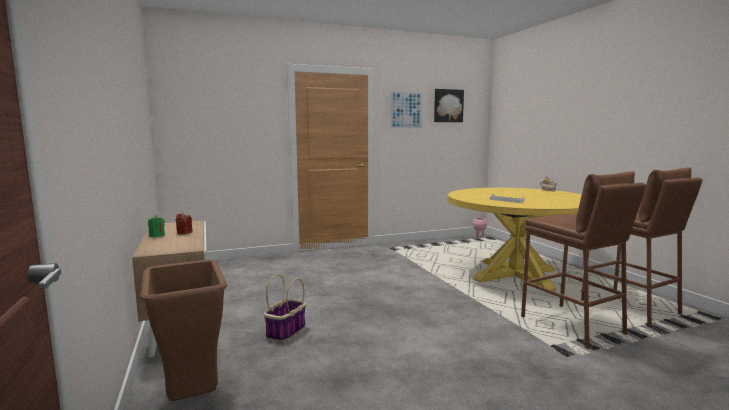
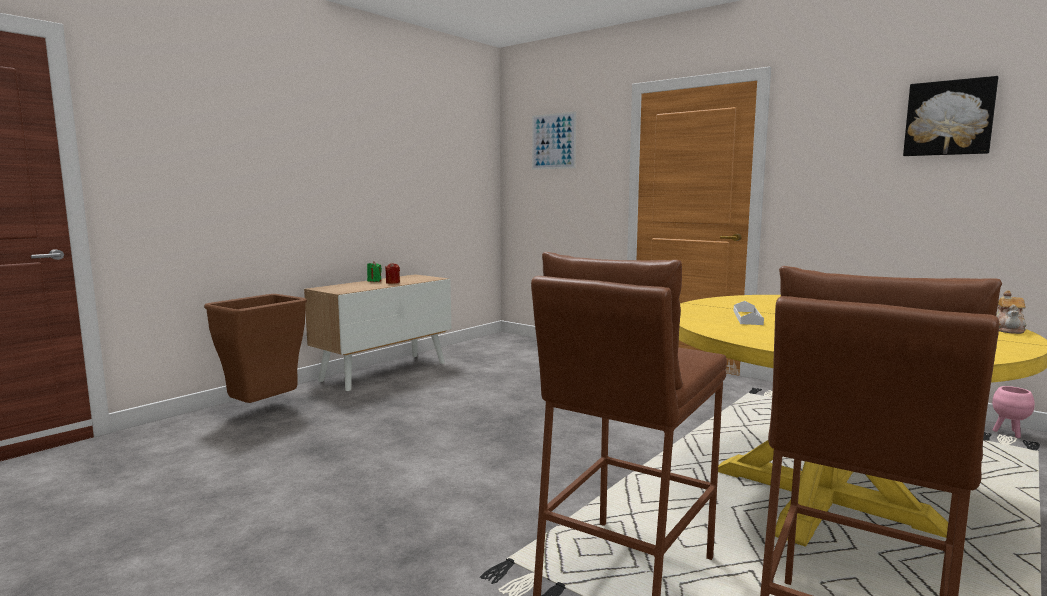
camera: 60 degrees right, 0 degrees up
(286, 332) = (401, 406): basket -> none
(406, 110) = (834, 135): picture -> picture (553, 141)

